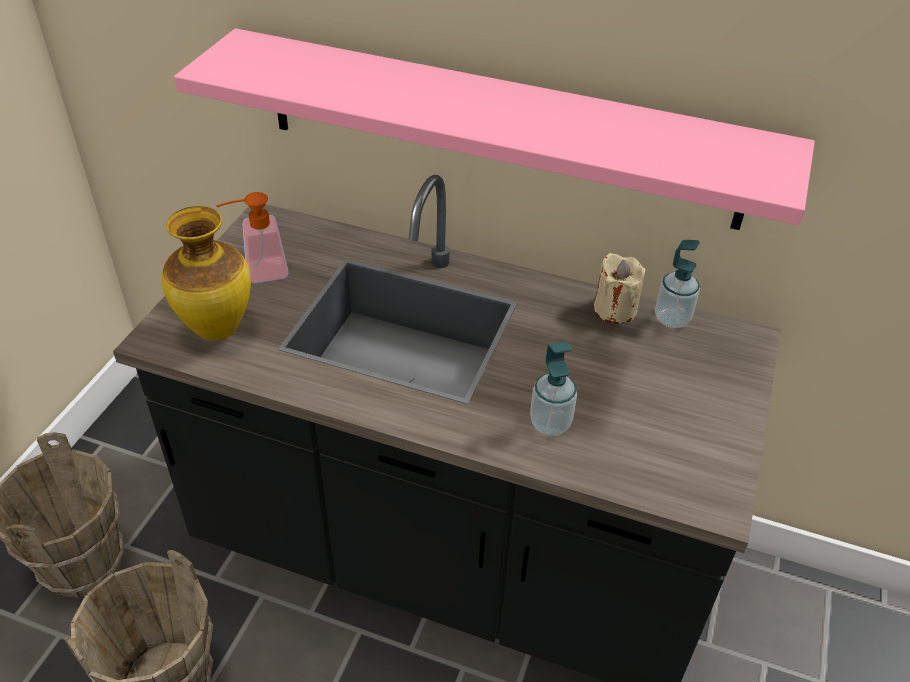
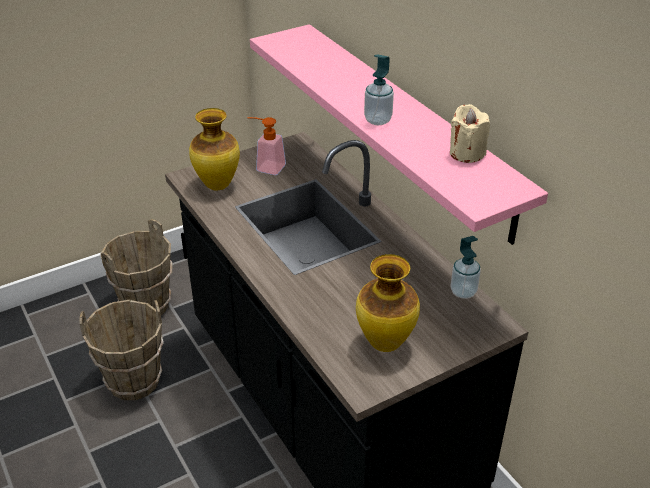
camera: 40 degrees right, 5 degrees down
(550, 423) = (324, 305): soap dispenser -> soap dispenser (378, 120)
(615, 309) = (434, 271): beige candle -> beige candle (466, 153)
(670, 431) = (384, 343): none -> vase

